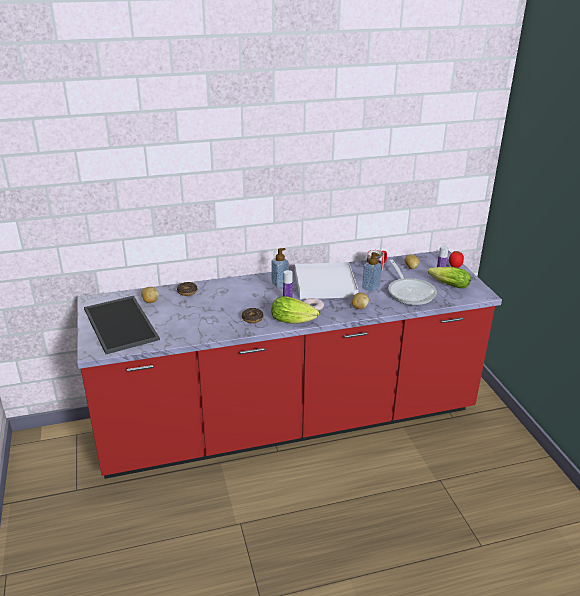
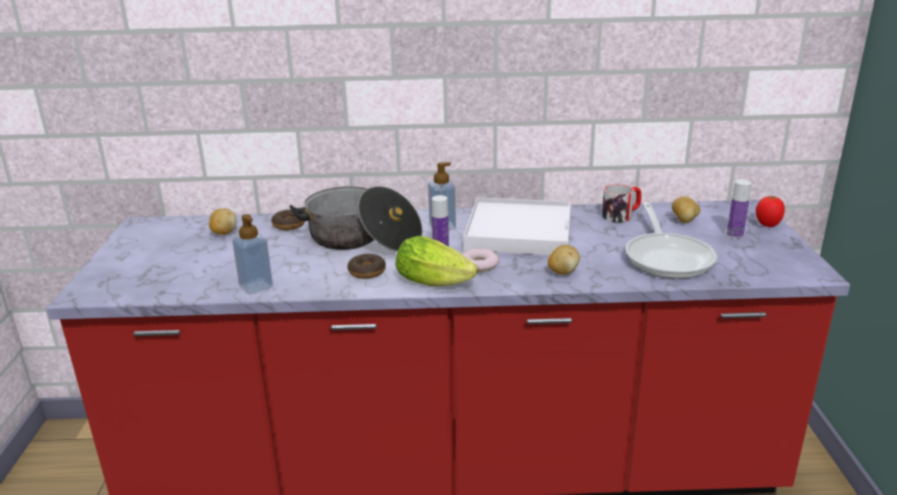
camera: 15 degrees right, 5 degrees down
(122, 324) = (157, 260): tray -> none
(237, 297) = (362, 239): none -> cooking pot
(370, 288) = (596, 245): soap dispenser -> soap dispenser (256, 286)
(447, 285) = (743, 251): lettuce -> none

